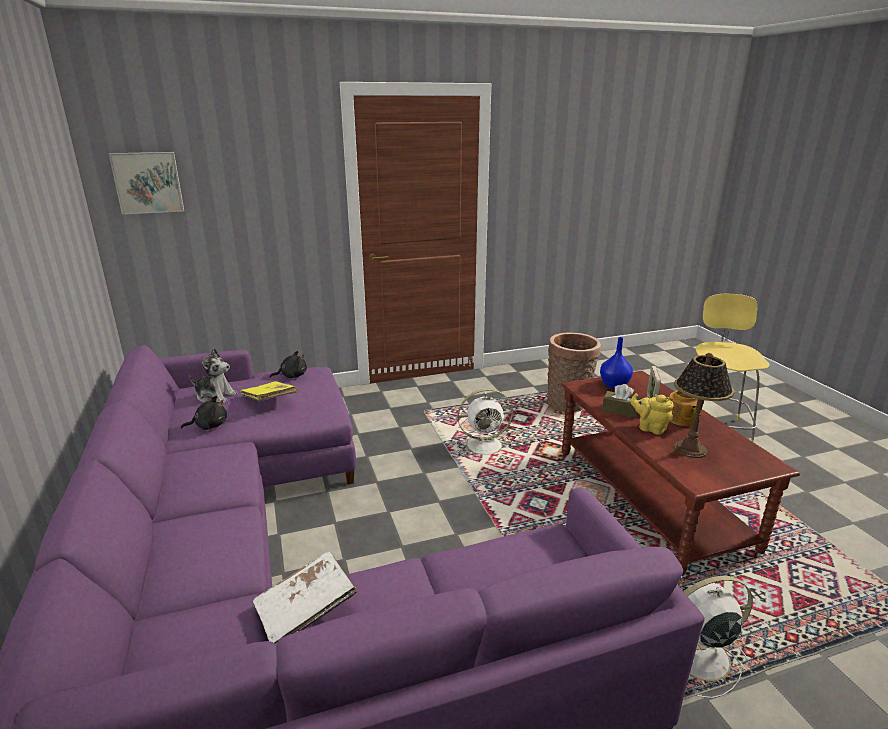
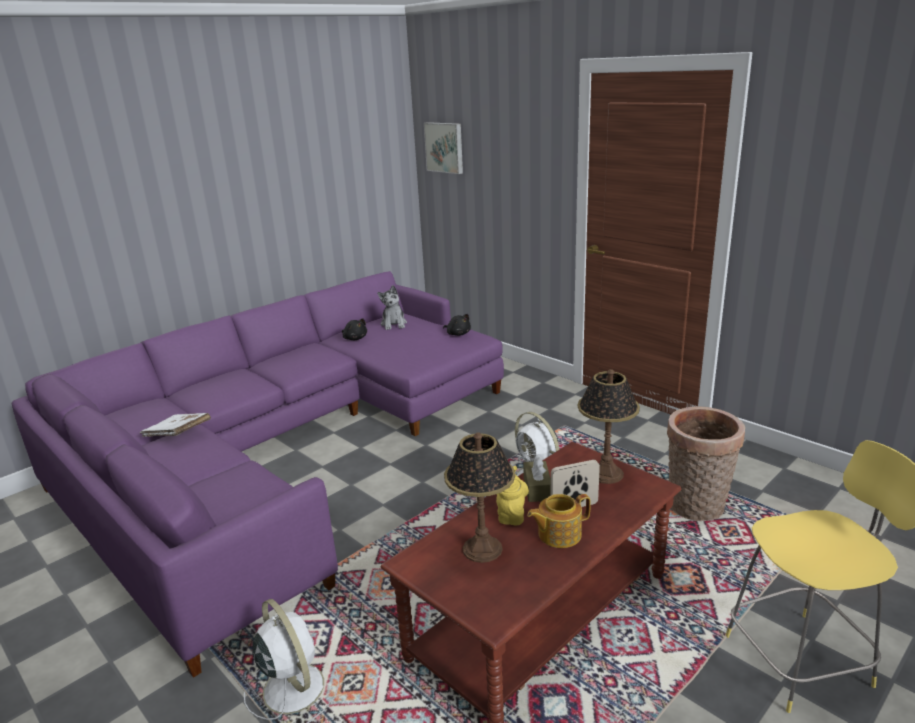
camera: 65 degrees right, 0 degrees up
(269, 400) = (403, 340): yellow book -> none
(615, 385) = (605, 474): blue vase -> table lamp

